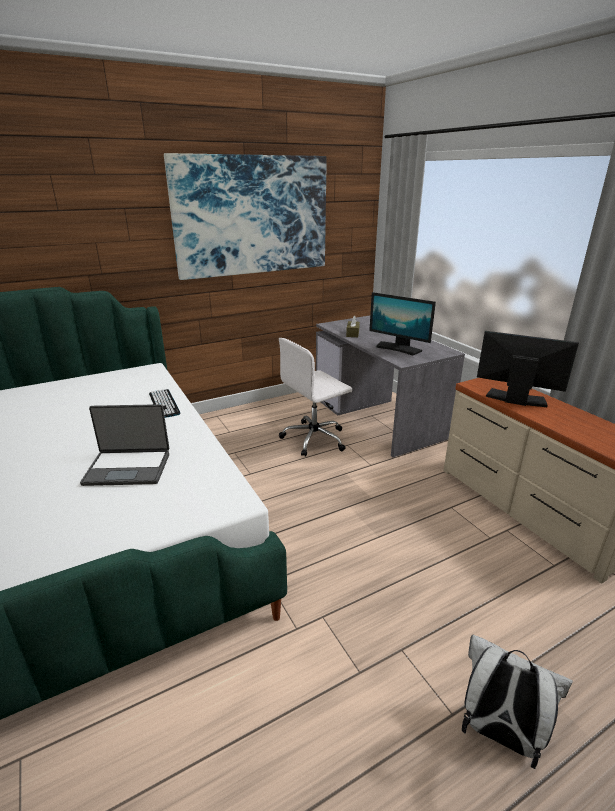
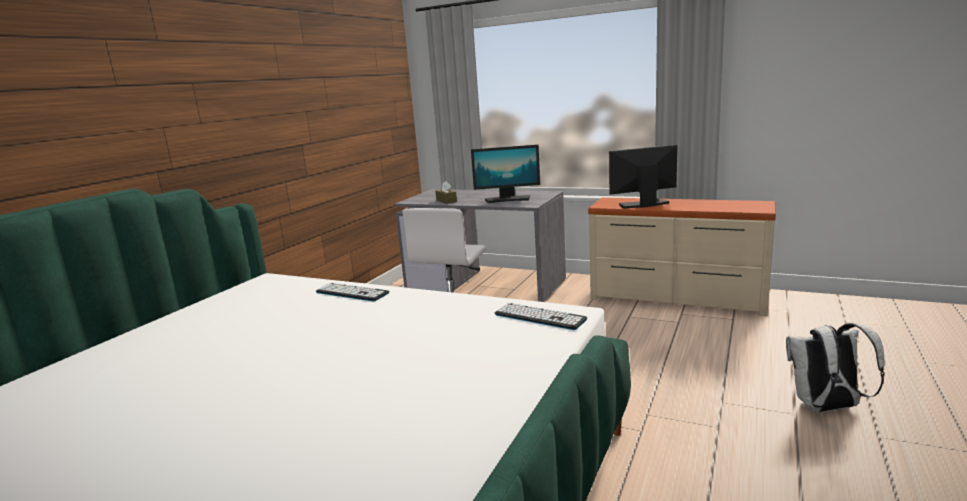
camera: 35 degrees left, 10 degrees down
(128, 468) = (427, 334): laptop -> none
(211, 492) = (539, 317): none -> keyboard
(252, 216) = (316, 90): picture -> none

